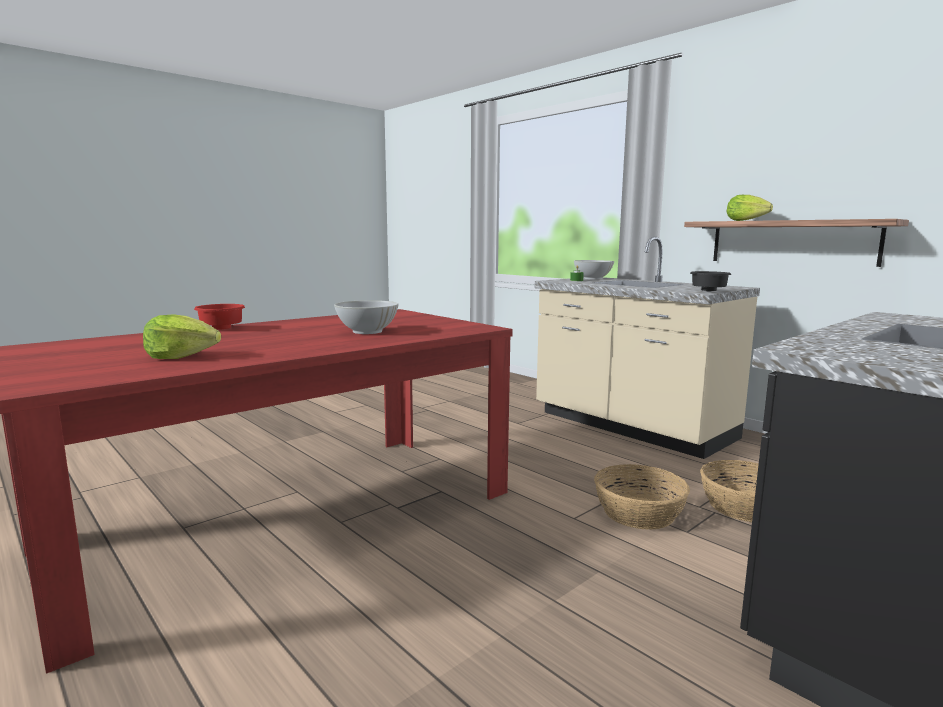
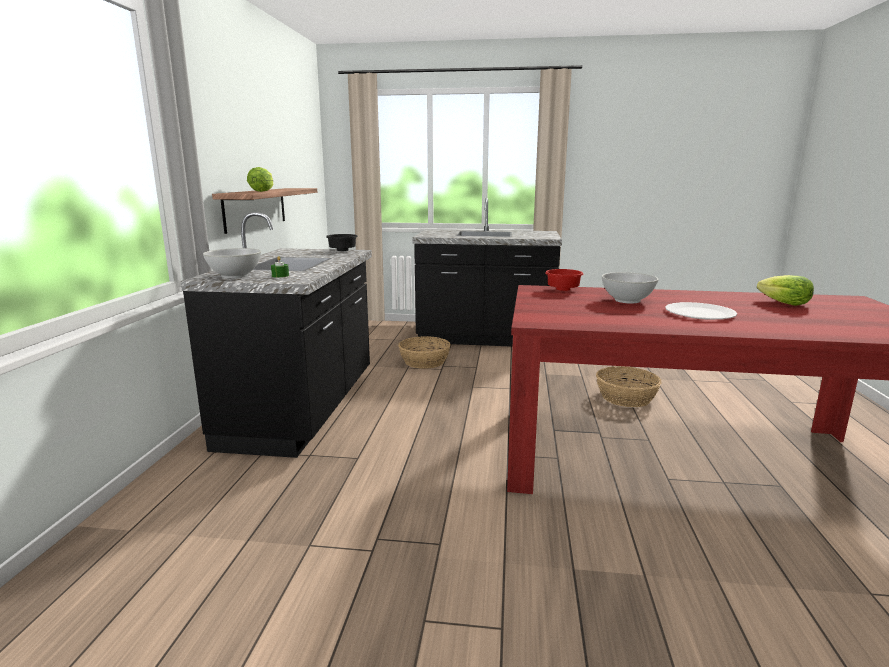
camera: 130 degrees left, 5 degrees up
(220, 329) = (762, 330): red bowl -> red bowl (564, 290)
(282, 332) = (699, 313): none -> white plate
(631, 426) = (303, 409): beige counter -> black counter
(639, 513) = (474, 378): basket -> basket (625, 397)

